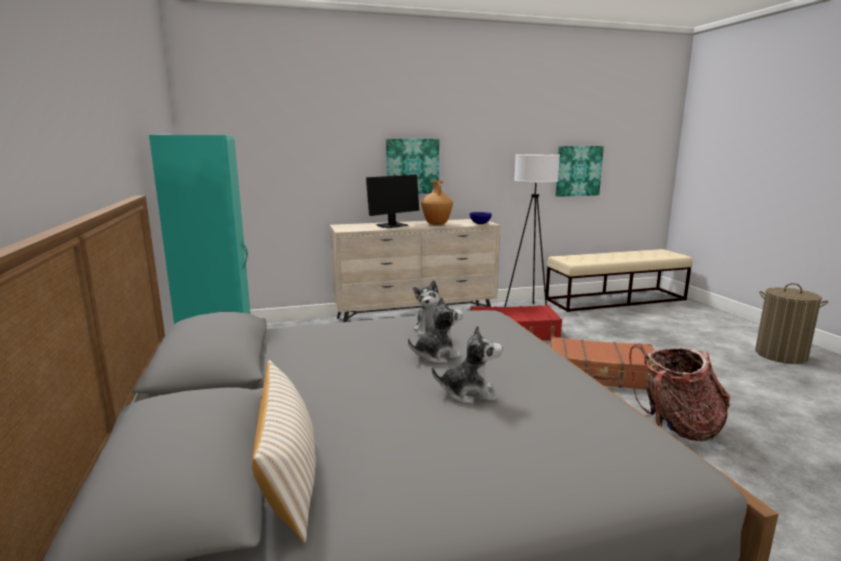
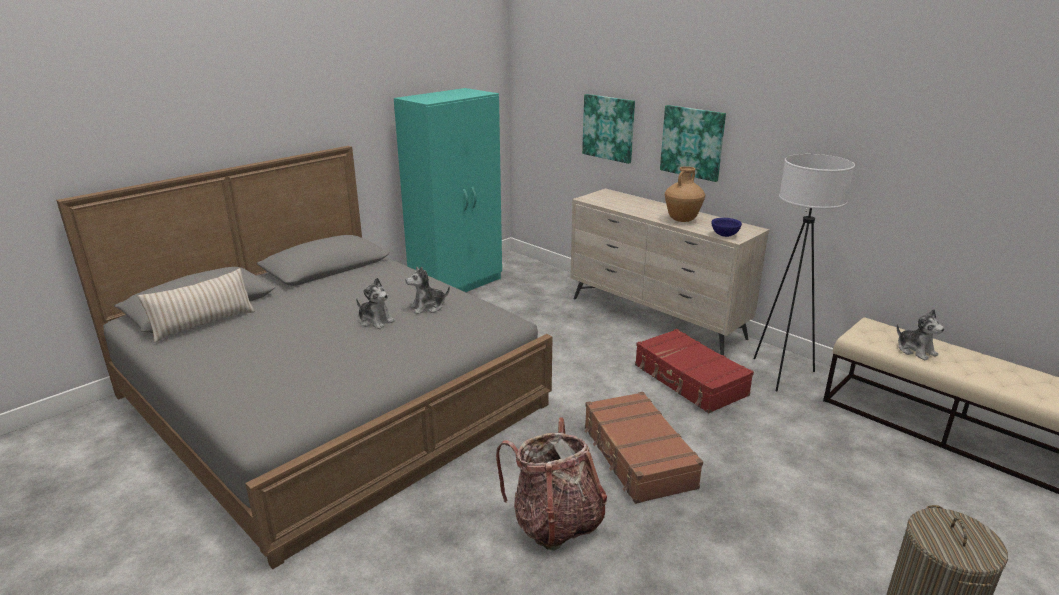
camera: 60 degrees right, 10 degrees up
(392, 225) = (640, 207): monitor -> none
(468, 393) = (318, 344): plush toy -> plush toy (915, 350)
(578, 171) = (947, 199): picture -> picture (609, 128)

